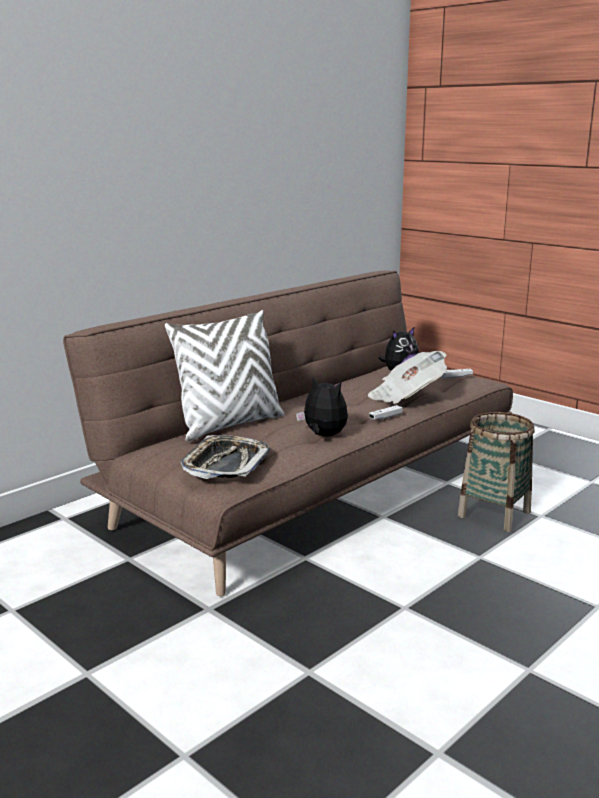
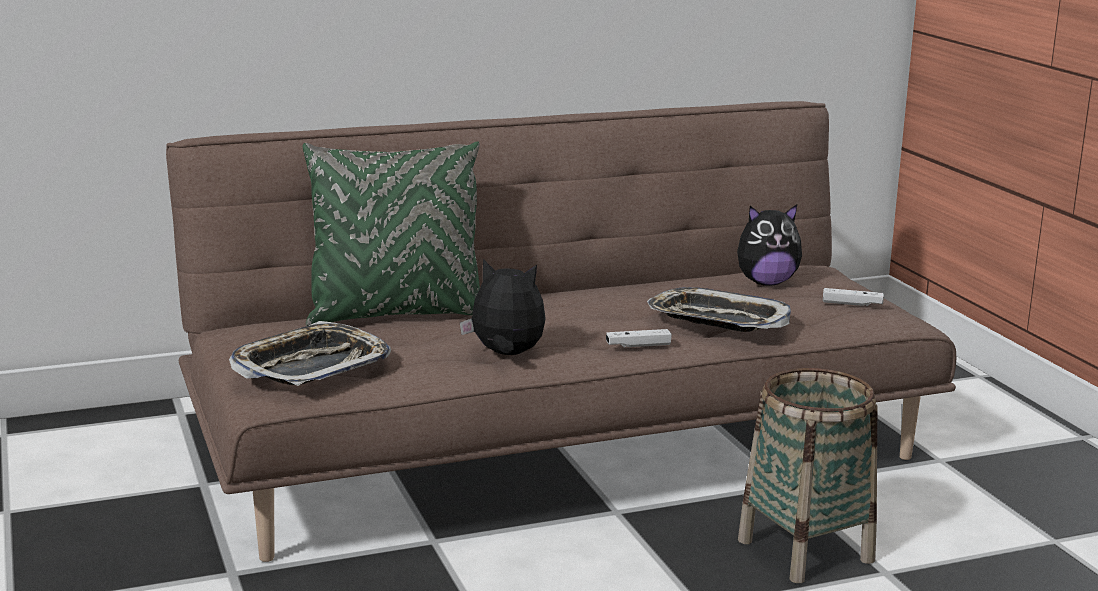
camera: 25 degrees right, 0 degrees up
(229, 425) = (395, 314): white pillow -> green pillow
(323, 436) = (506, 355): plush toy -> plush toy turned 45 degrees counterclockwise
(406, 396) = (718, 320): newspaper -> tray

